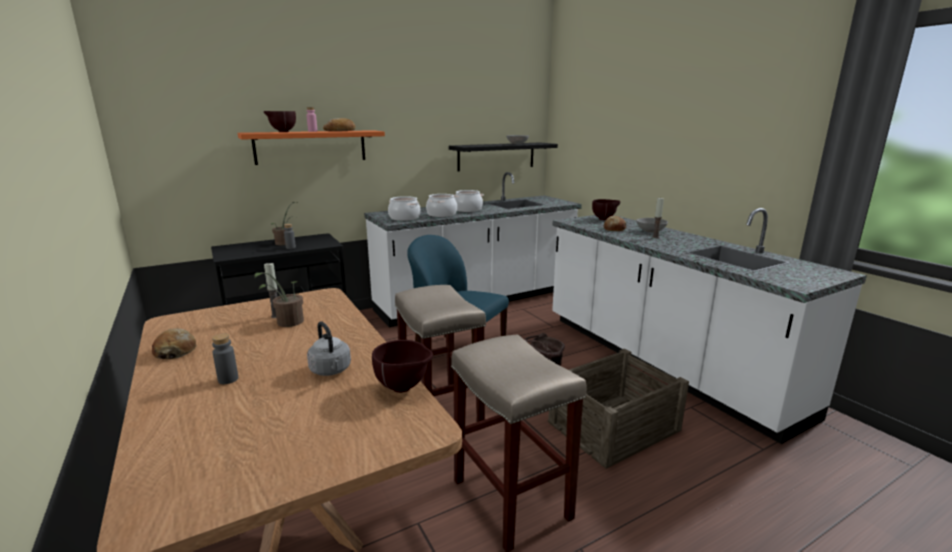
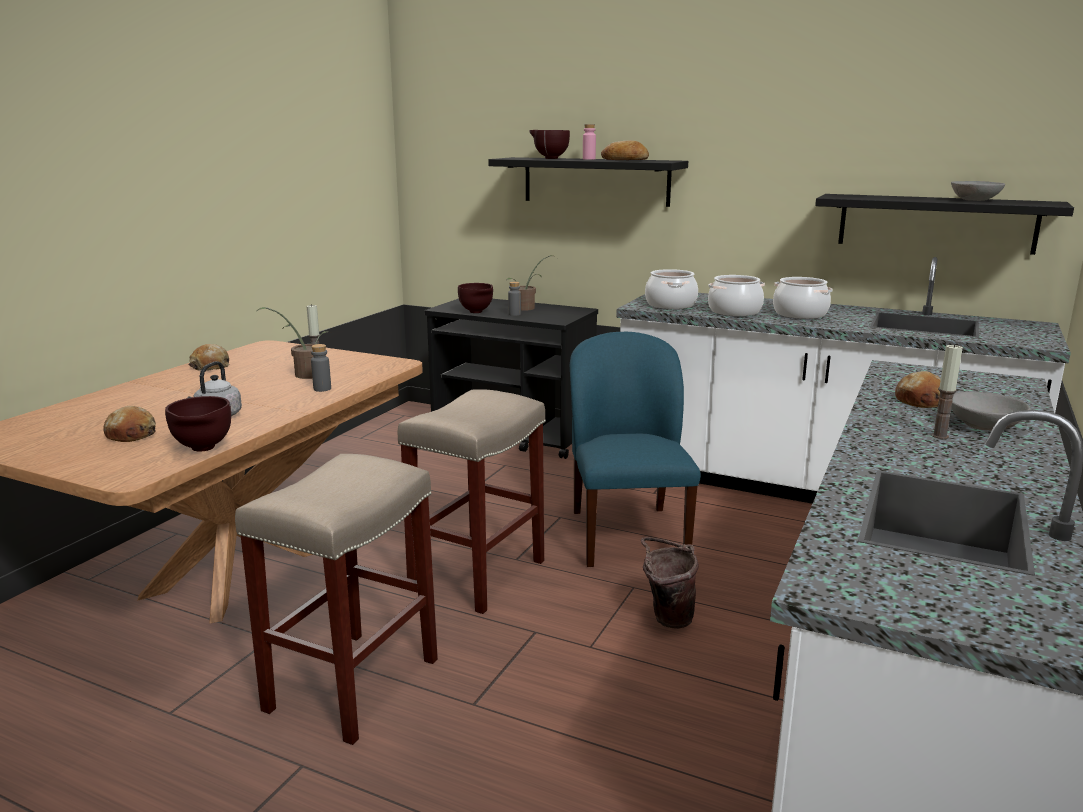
camera: 55 degrees right, 0 degrees up
(228, 379) = (174, 394): grey bottle -> grey bottle (322, 389)
(311, 147) = (595, 181): orange shelf -> black shelf
(313, 414) = (132, 434): none -> bread
(605, 219) = (984, 385): brown bowl -> brown bowl (477, 312)
(614, 426) = (603, 725): crate -> none

